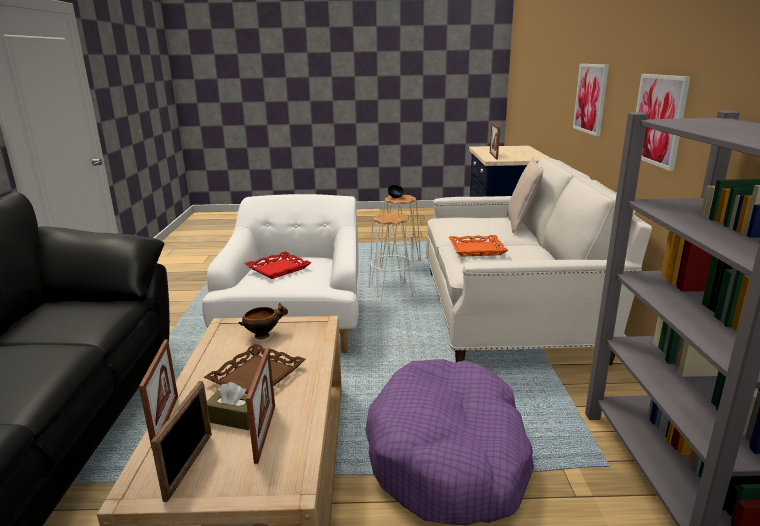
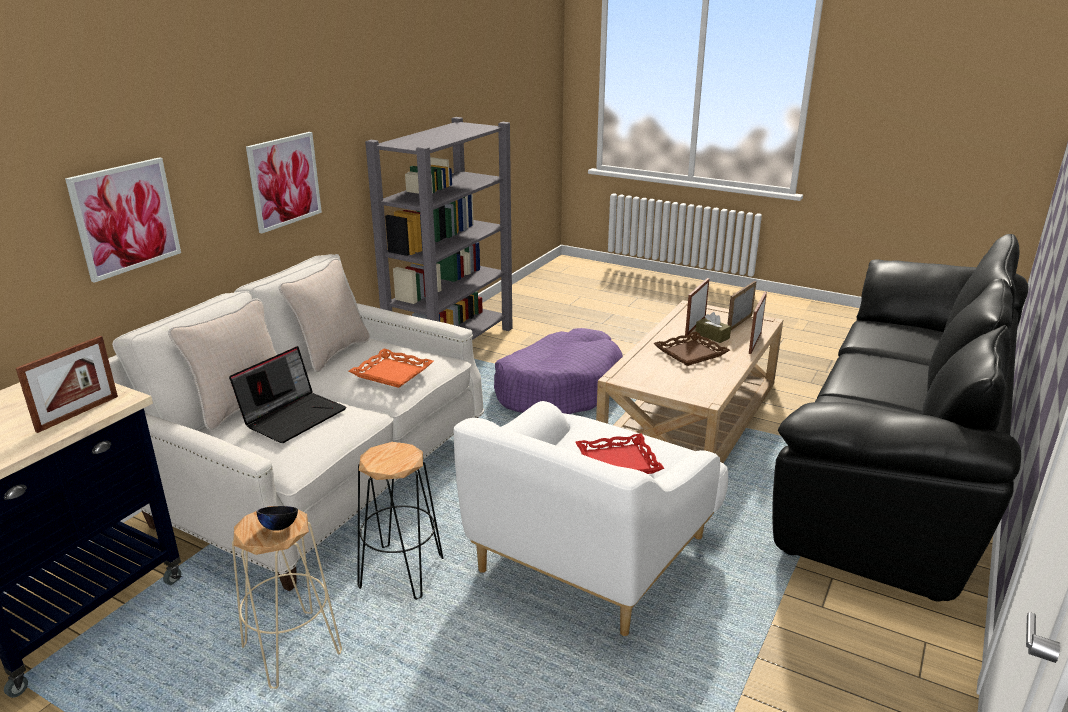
camera: 150 degrees left, 5 degrees up
(264, 335) = (674, 381): bowl -> none
(391, 291) = (401, 572): white stool -> black stool
(480, 224) = (293, 416): none -> laptop
(553, 255) = (332, 353): none -> beige pillow

